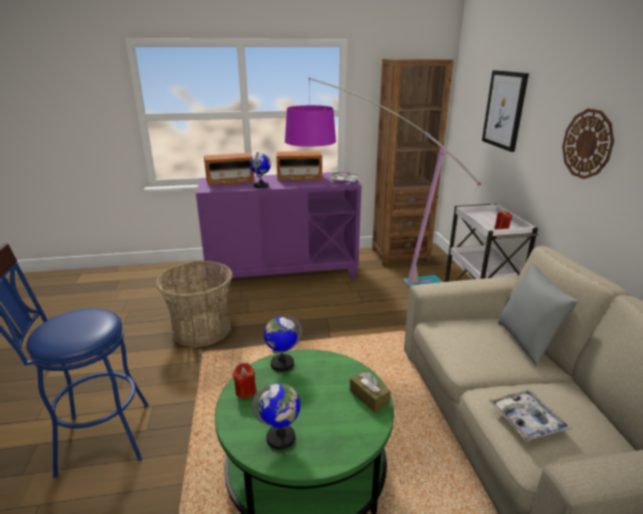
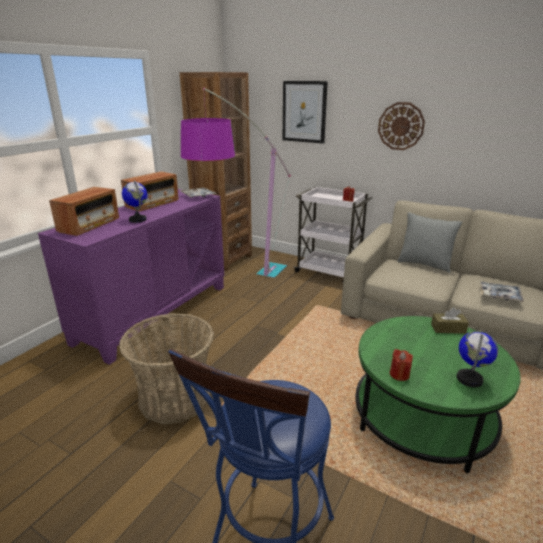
camera: 50 degrees left, 0 degrees up
(282, 363) = (377, 345): globe -> none

